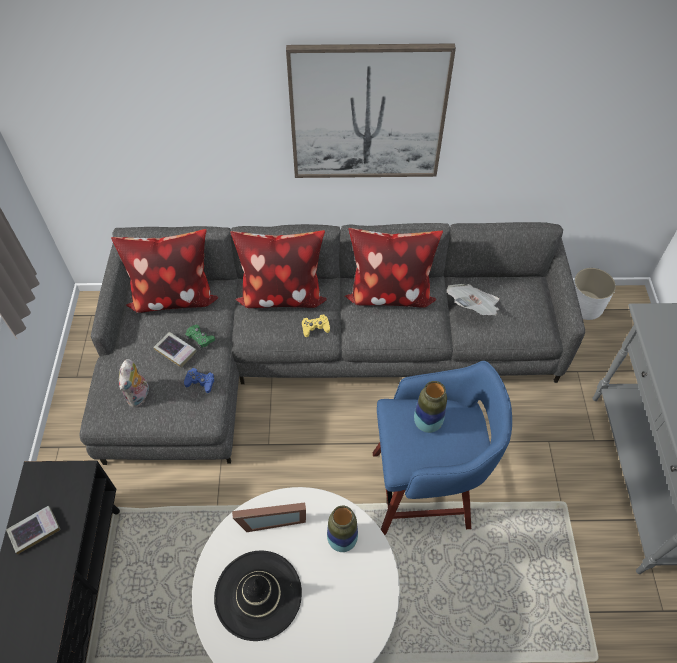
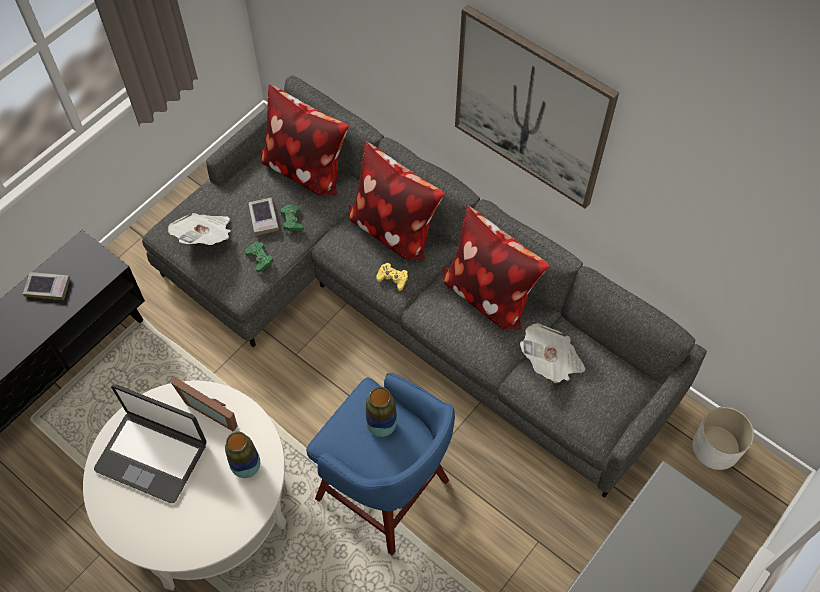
camera: 40 degrees right, 5 degrees up
(139, 396) = (205, 237): plush toy -> newspaper
(200, 382) = (259, 259): blue game controller -> green game controller
(258, 594) = (152, 456): black hat -> laptop

